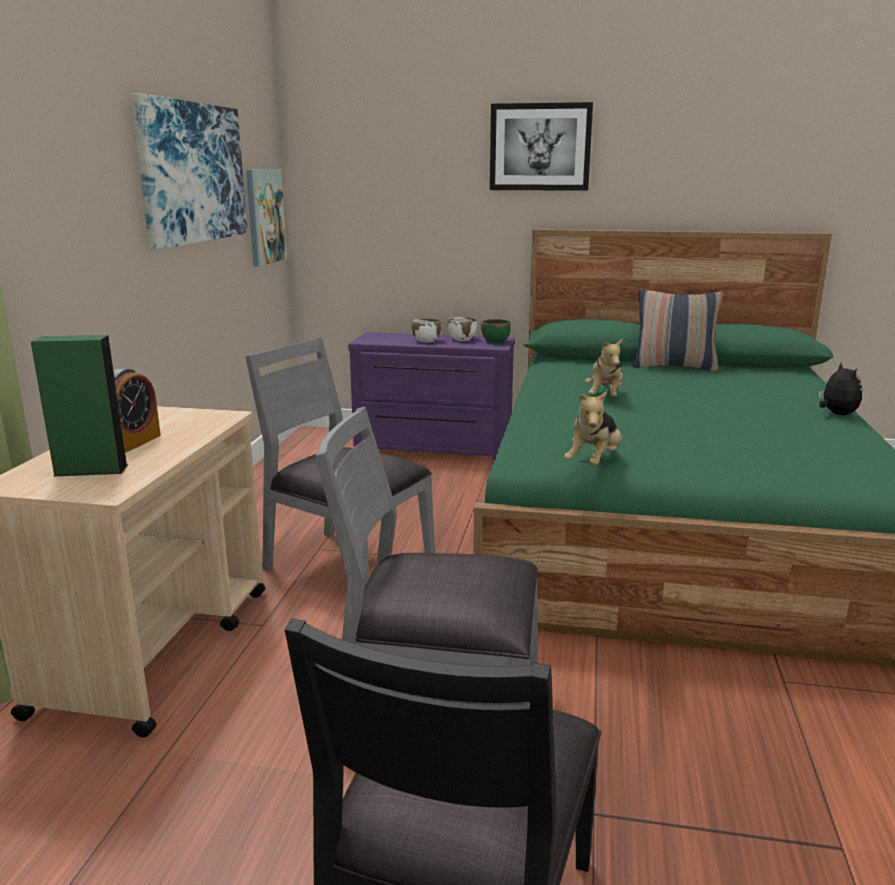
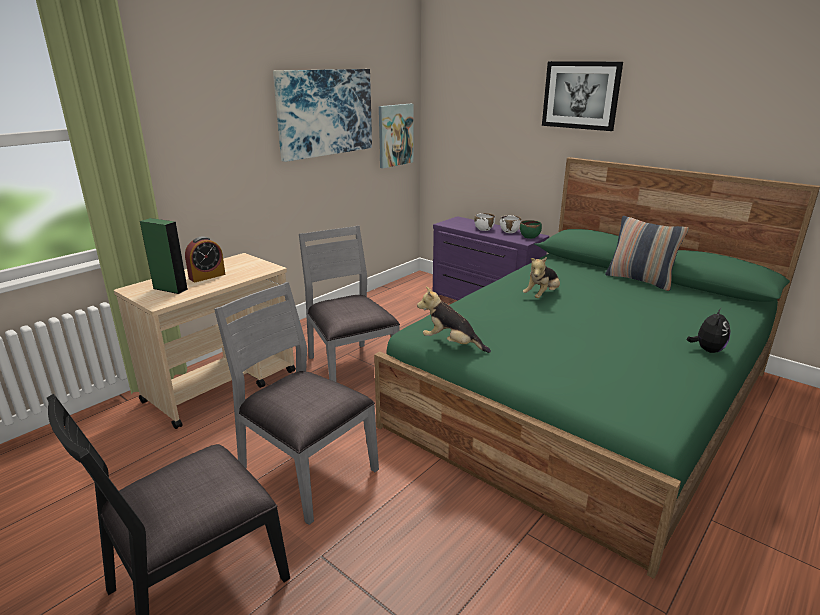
camera: 30 degrees right, 5 degrees up
(594, 462) = (451, 344): plush toy -> plush toy turned 60 degrees clockwise

